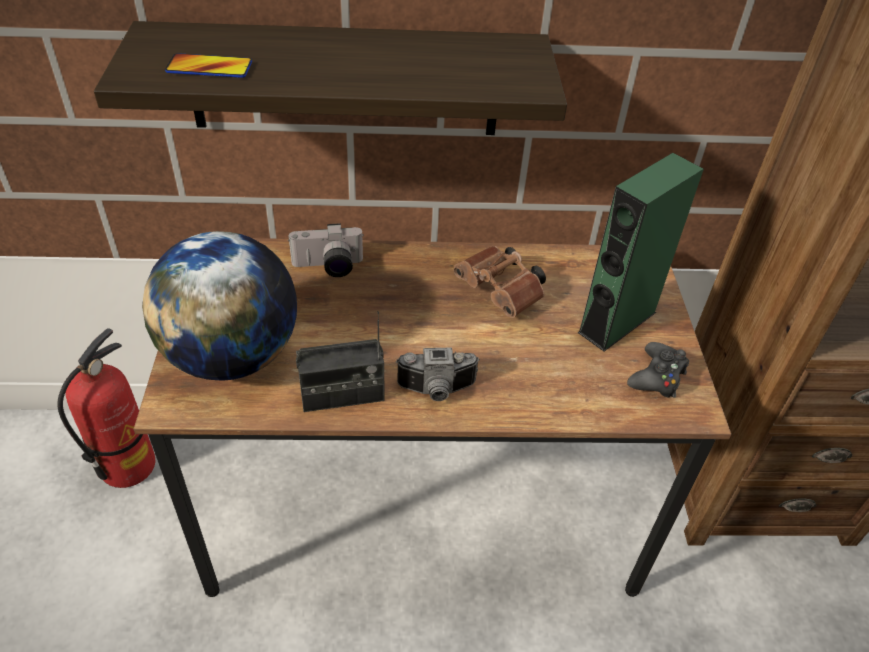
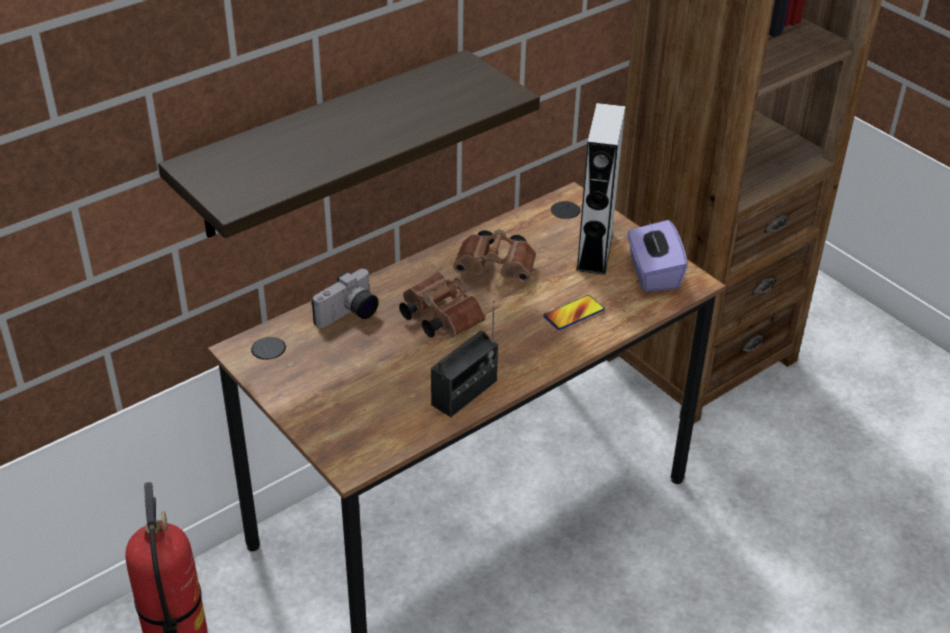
camera: 35 degrees left, 5 degrees down
(209, 68) = (278, 173): phone -> phone (574, 313)
(232, 356) = (355, 411): globe -> none
(399, 309) = (438, 317): none -> brown binoculars
(437, 391) = (524, 356): camera -> none
(617, 322) = (594, 251): green speaker -> grey speaker
(657, 377) = (652, 273): black game controller -> purple tissue box

